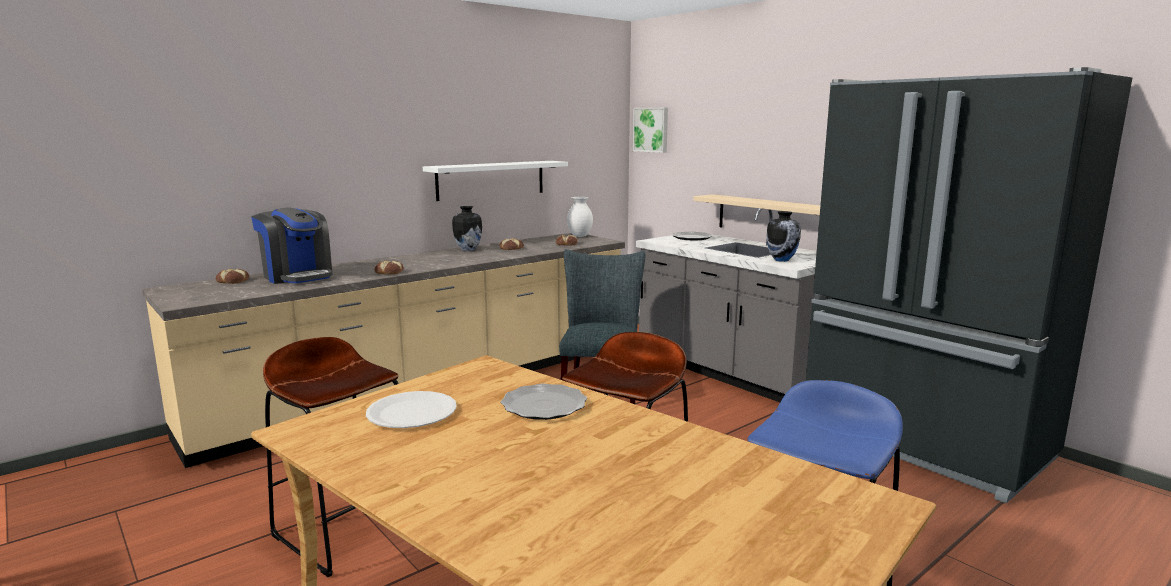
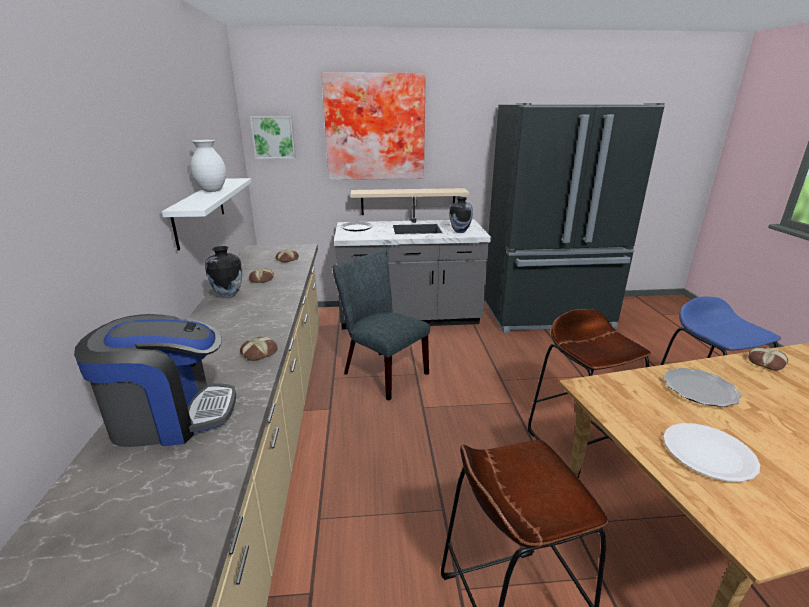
camera: 55 degrees left, 10 degrees up
(233, 281) = (96, 482): bread -> bread (765, 362)
(580, 236) = (267, 248): white vase -> white vase (212, 191)
(742, 120) = (375, 127): none -> picture

